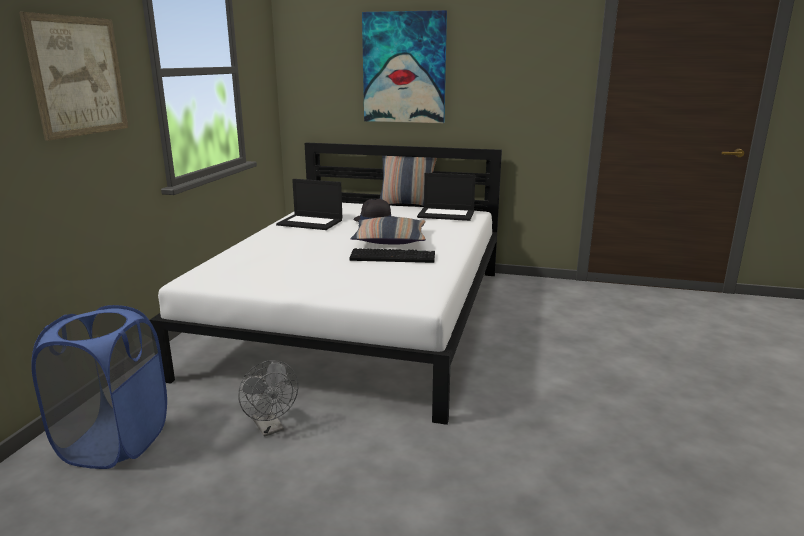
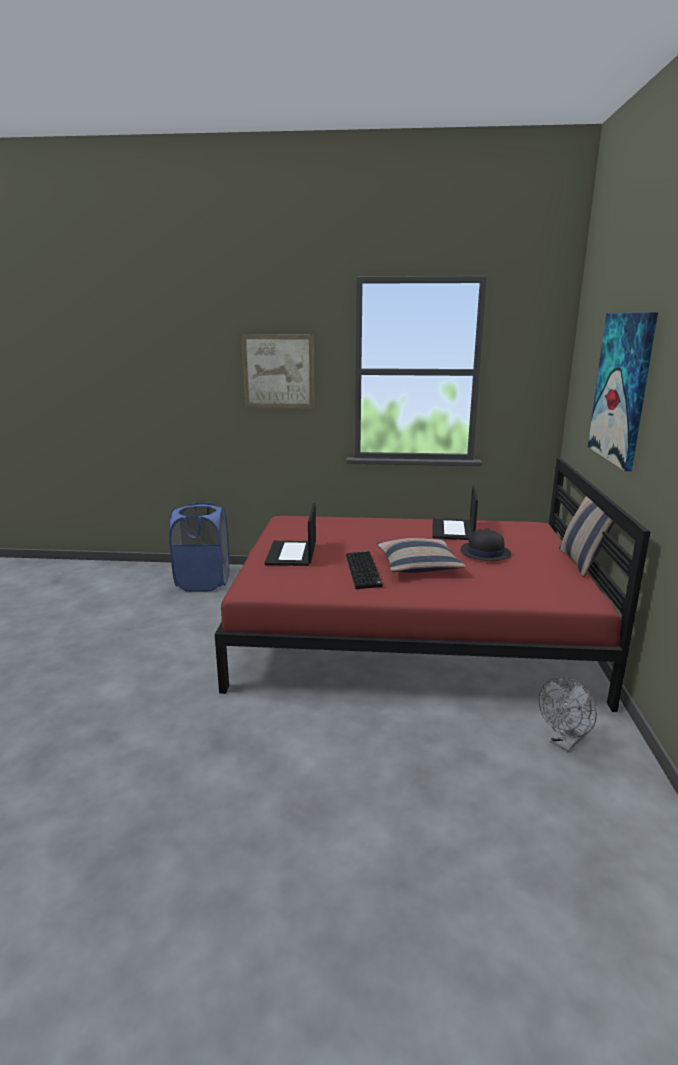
camera: 80 degrees right, 0 degrees up
(270, 428) = (215, 622): grey fan -> grey fan (564, 743)
(361, 317) = (410, 631): white bed -> red bed
(447, 214) = (547, 584): laptop -> laptop (292, 554)

